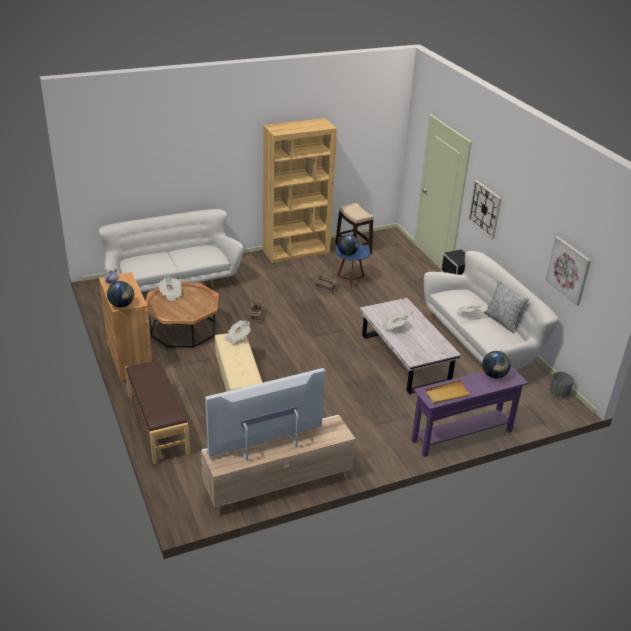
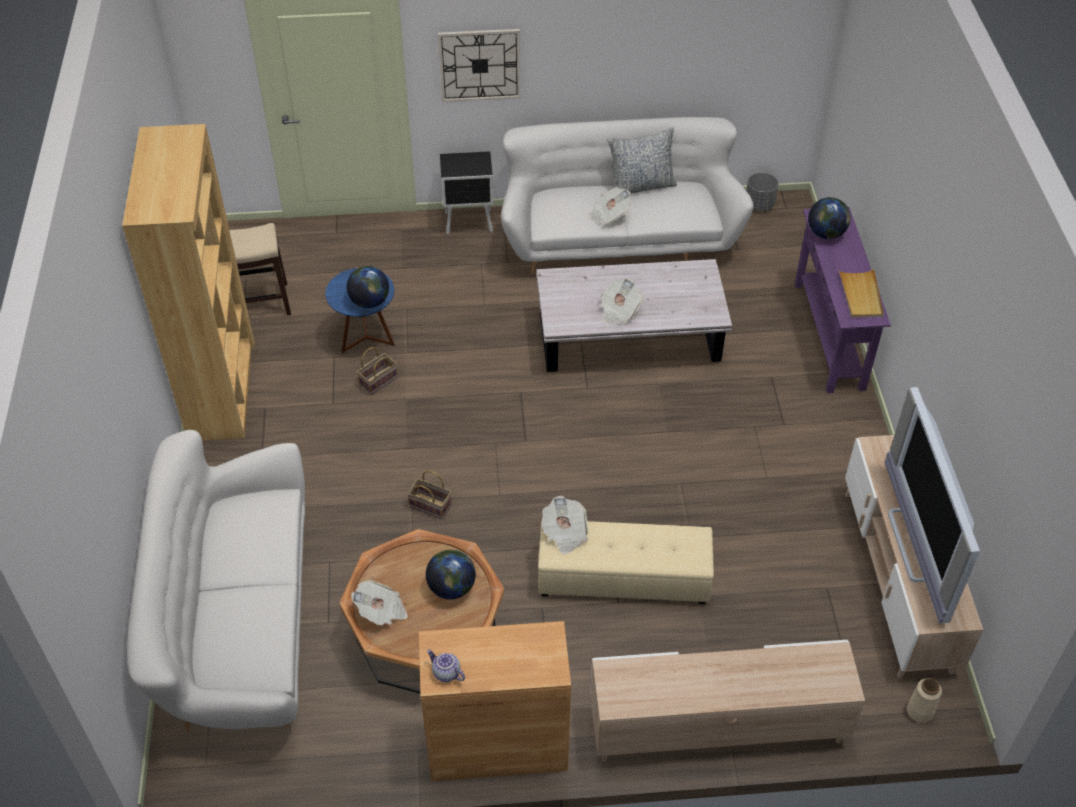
camera: 70 degrees left, 15 degrees up
(122, 305) = (550, 665): globe -> globe (452, 587)
(157, 424) = (717, 726): brown bench -> beige tv stand
(187, 501) = (919, 711): none -> beige vase
(569, 270) = (714, 48): picture -> none

